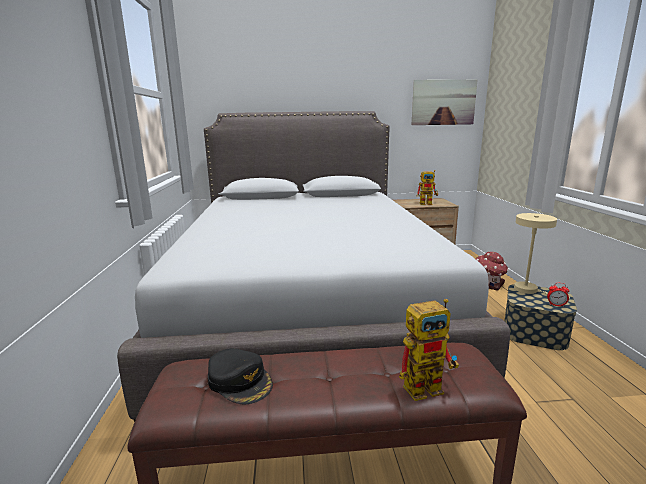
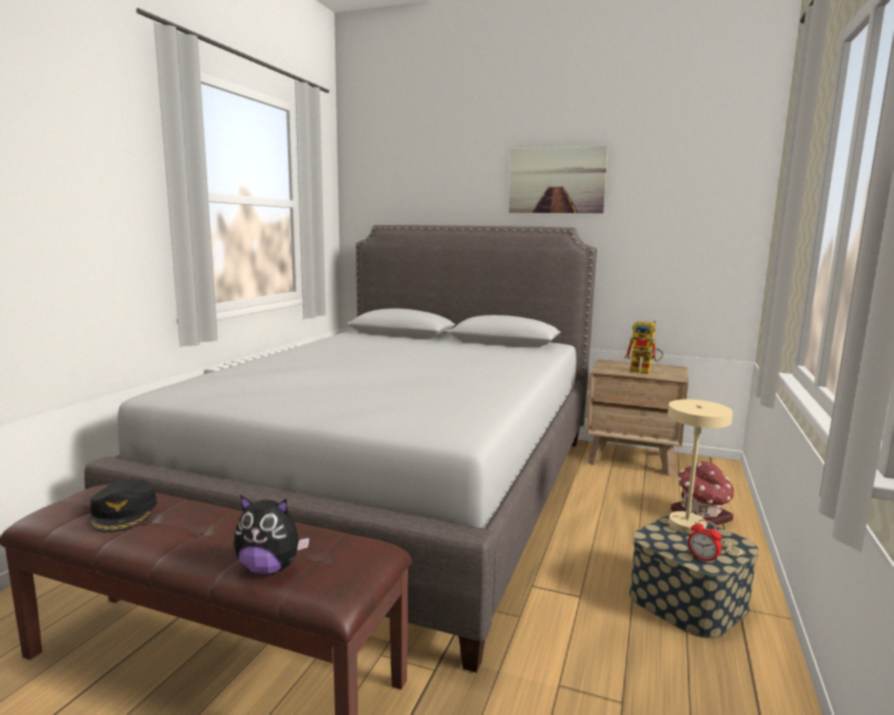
camera: 25 degrees right, 5 degrees down
(428, 385) = (270, 568): toy robot -> plush toy
(443, 102) = (694, 217): picture -> picture (557, 180)

